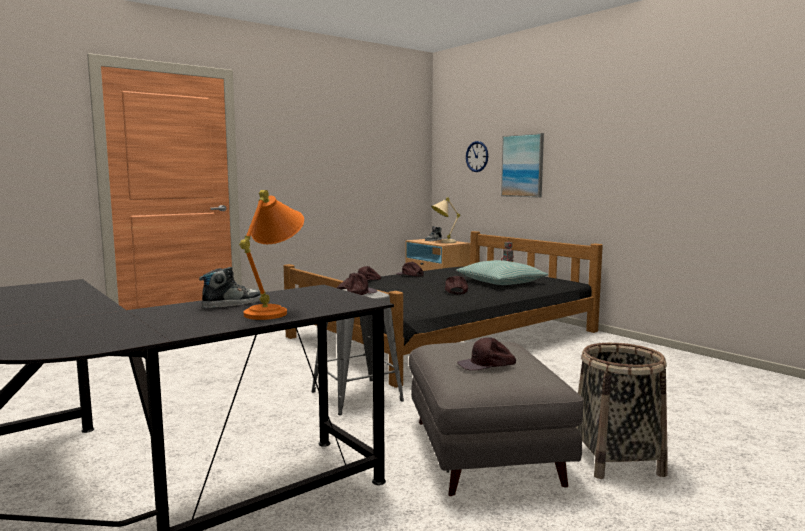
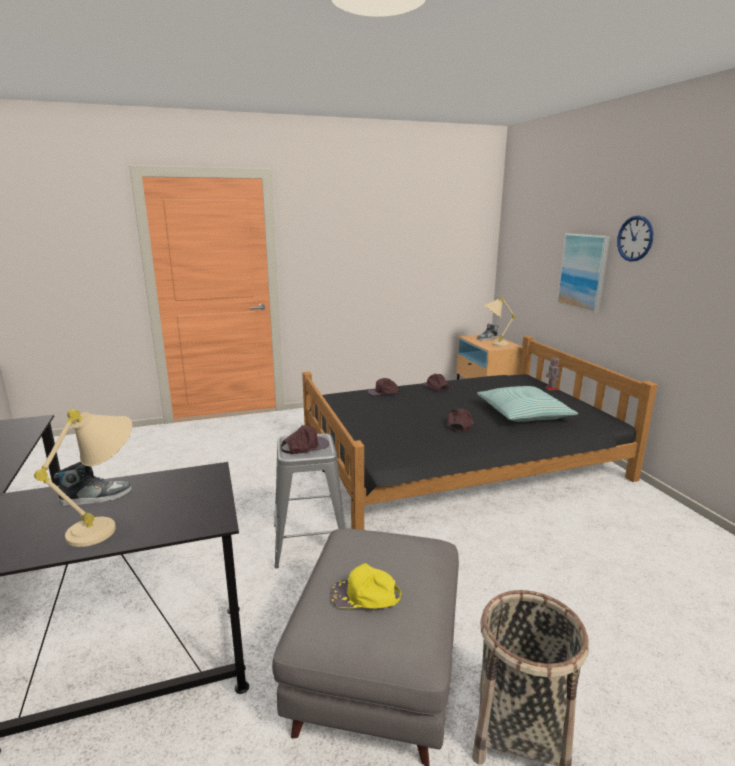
camera: 20 degrees right, 10 degrees up
(274, 311) = (108, 525): orange table lamp -> beige table lamp
(477, 156) = (539, 253): wall clock -> wall clock (635, 238)
(487, 364) = (365, 596): brown cap -> yellow cap

